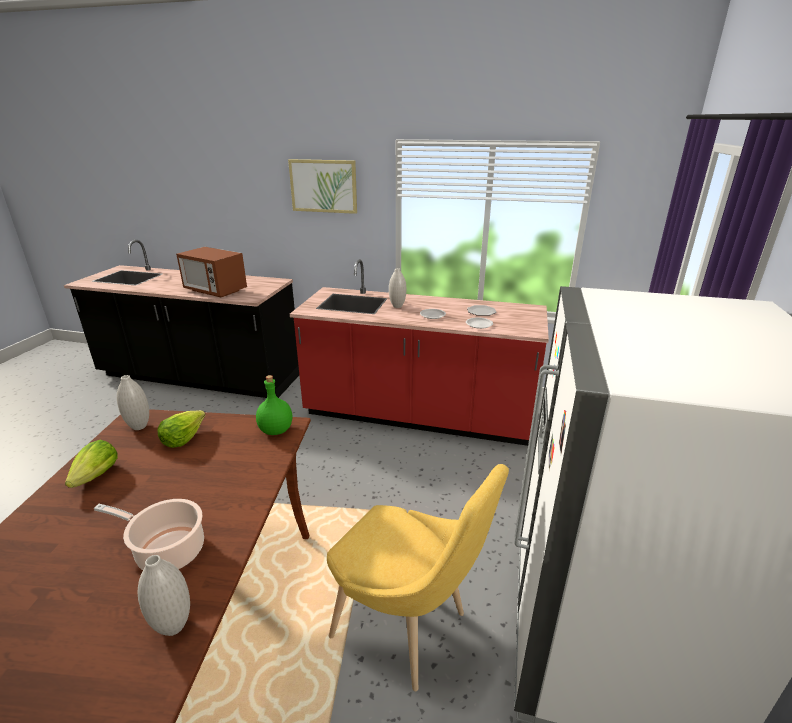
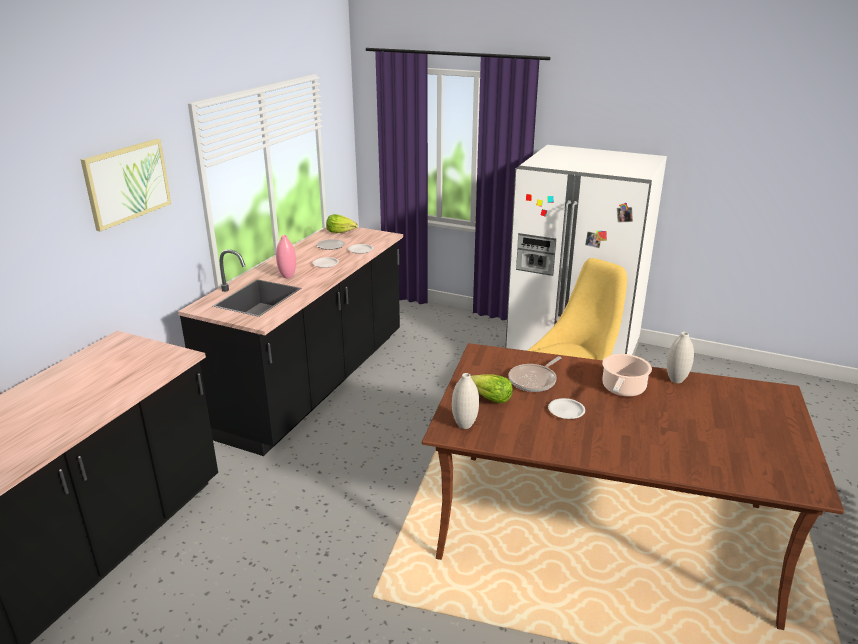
camera: 80 degrees left, 0 degrees up
(97, 476) = (542, 434): lettuce -> lettuce (341, 232)
(134, 494) = (566, 411): none -> white plate
(213, 467) = (534, 380): none -> frying pan
(215, 291) = (114, 387): microwave -> none
(276, 430) = (486, 356): green bottle -> none
(397, 306) = (287, 276): white vase -> pink vase
(418, 416) = (314, 383): red counter -> black counter

